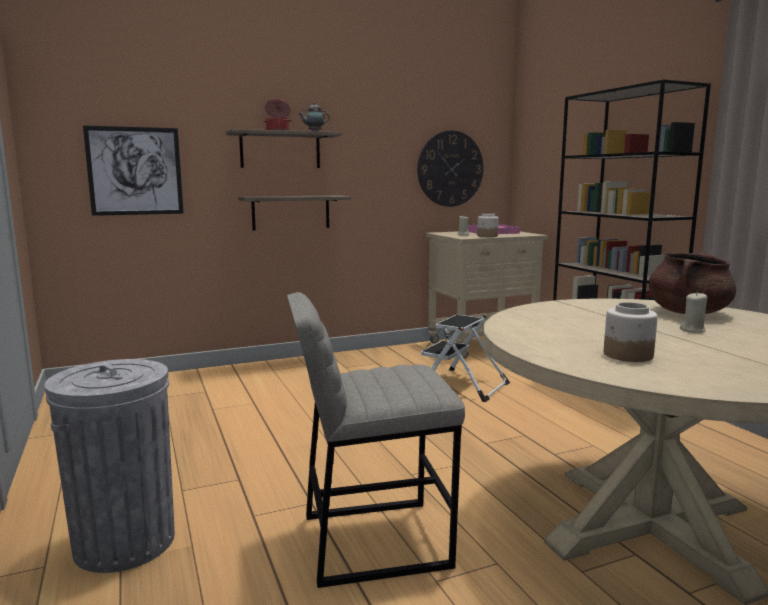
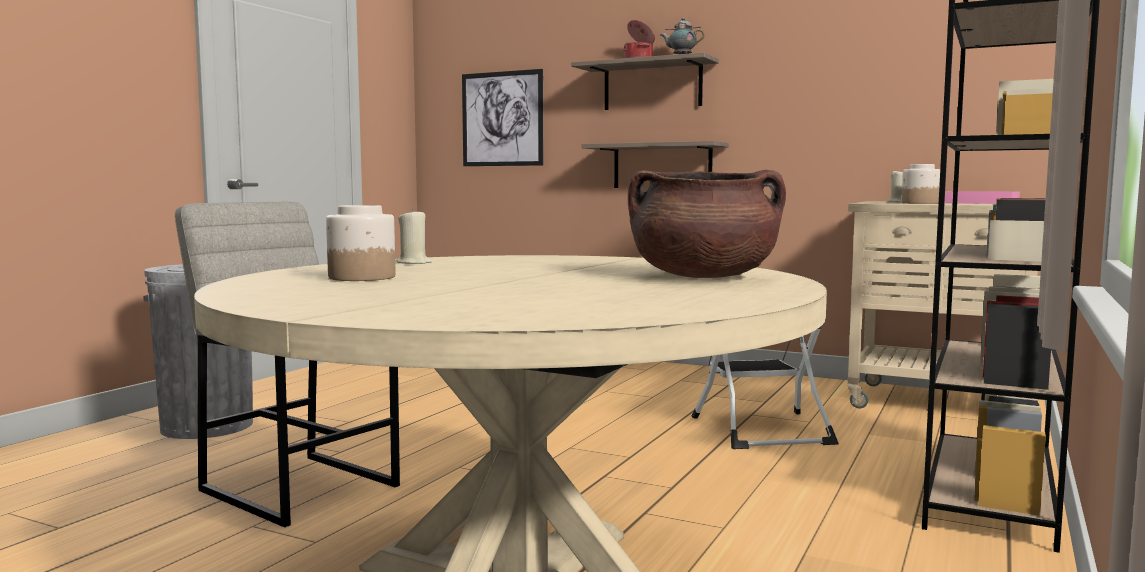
camera: 50 degrees right, 5 degrees down
(450, 169) = (922, 96): wall clock -> none
(692, 330) = (571, 281): beige candle -> beige candle (414, 263)

